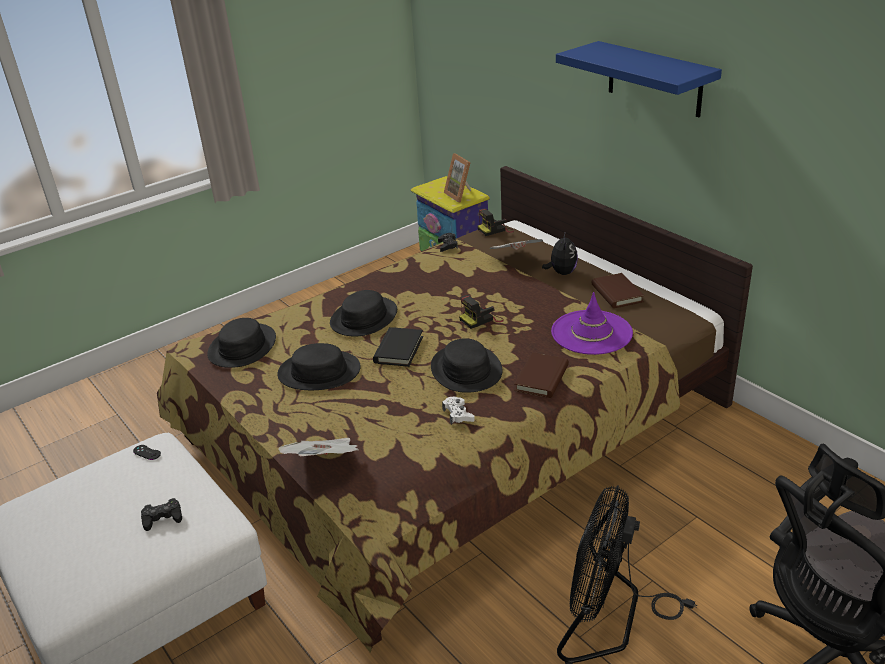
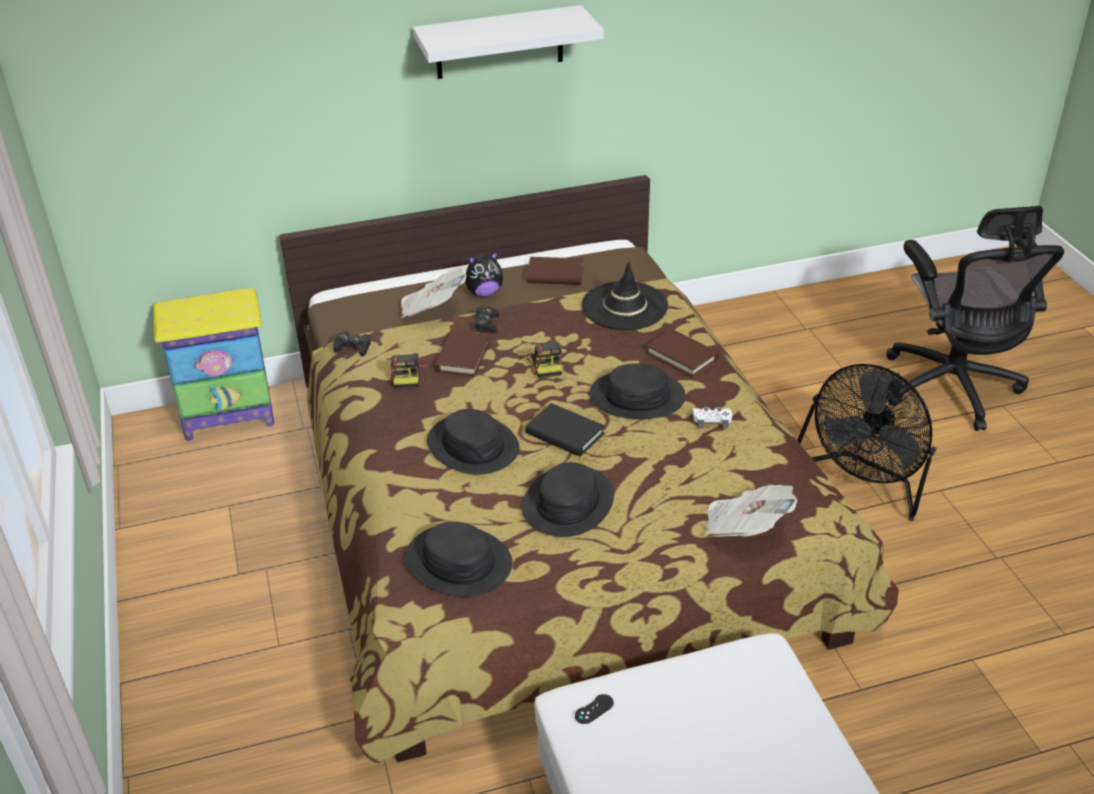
camera: 70 degrees left, 5 degrees up
(162, 518) = (738, 700): black game controller -> black game controller (486, 324)
(461, 195) = (229, 305): picture frame -> none
(466, 285) = (462, 356): none -> brown book
(495, 230) = (340, 308): camera -> camera (407, 375)
(561, 273) = (484, 293): plush toy -> plush toy turned 135 degrees clockwise
(591, 333) = (624, 306): purple hat -> black hat
(654, 79) = (499, 42): blue shelf -> white shelf

